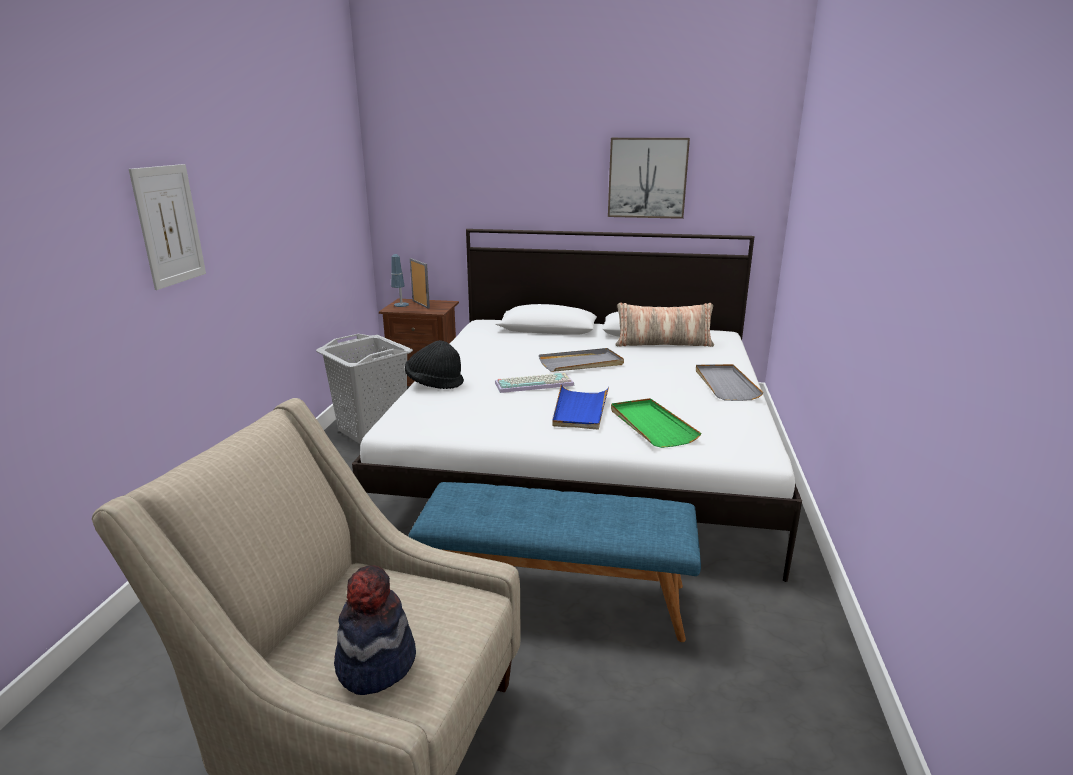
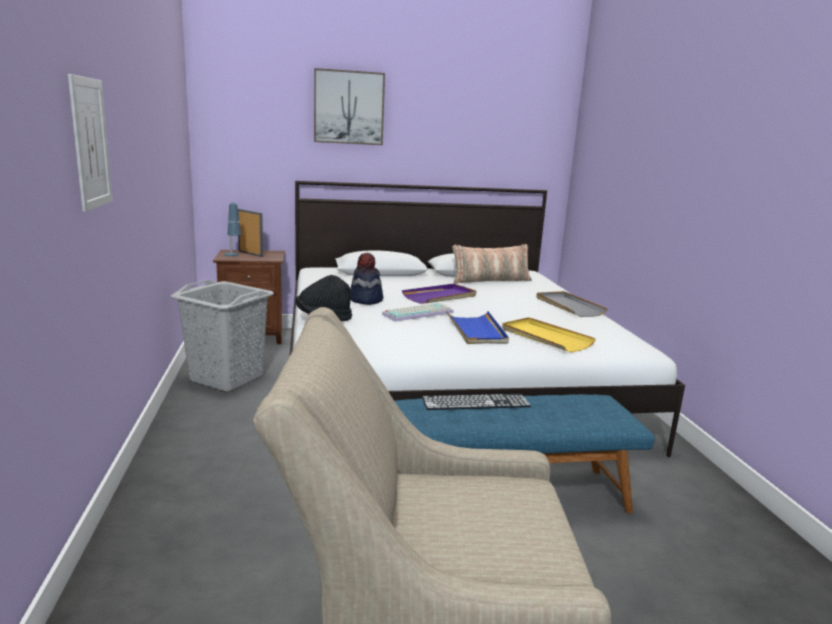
camera: 20 degrees left, 5 degrees down
(375, 662) = (500, 547): hat -> hat (365, 300)
(521, 494) = (475, 402): none -> keyboard
(581, 363) = (440, 296): grey tray -> purple tray
(647, 178) = (461, 139): picture -> picture (349, 107)
(651, 425) = (545, 337): green tray -> yellow tray

